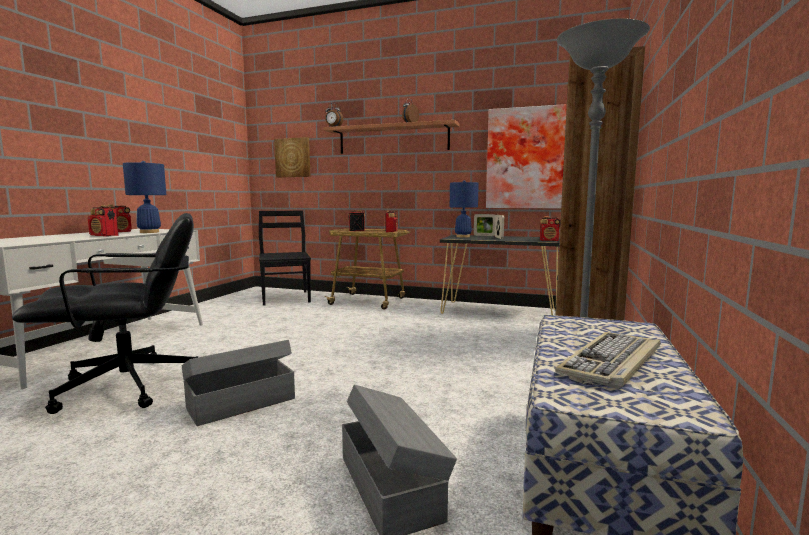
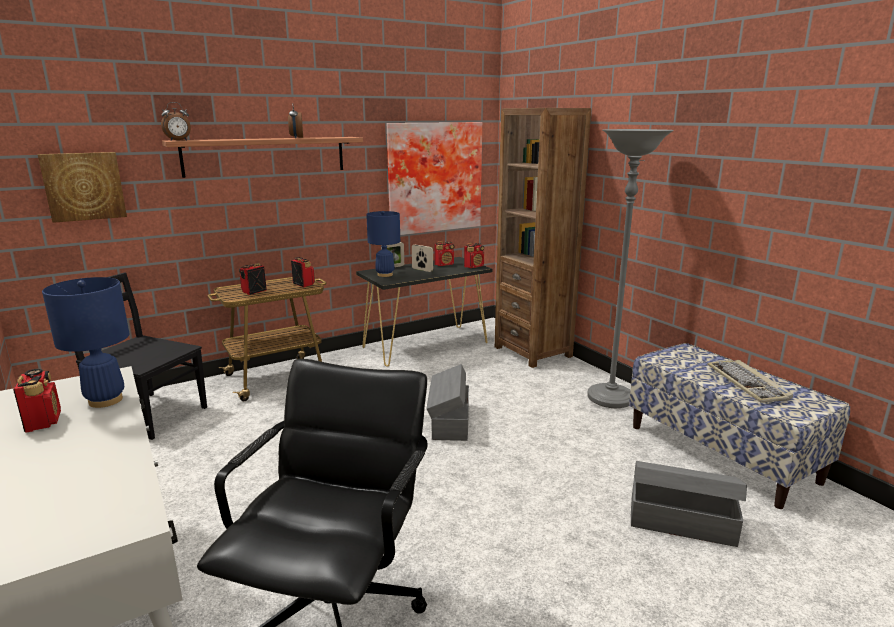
camera: 50 degrees left, 10 degrees up
(104, 236) = (107, 438): radio -> radio (444, 264)
(240, 403) = (477, 546): grey storage box -> grey storage box (449, 421)

